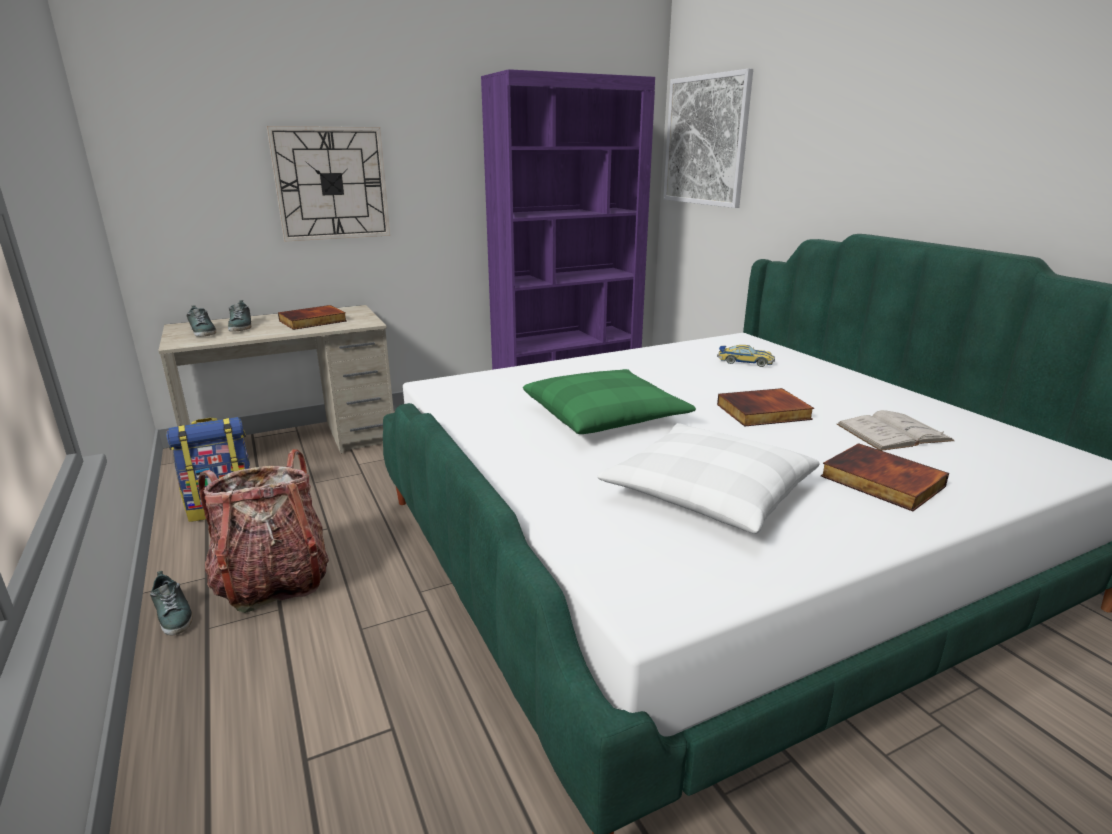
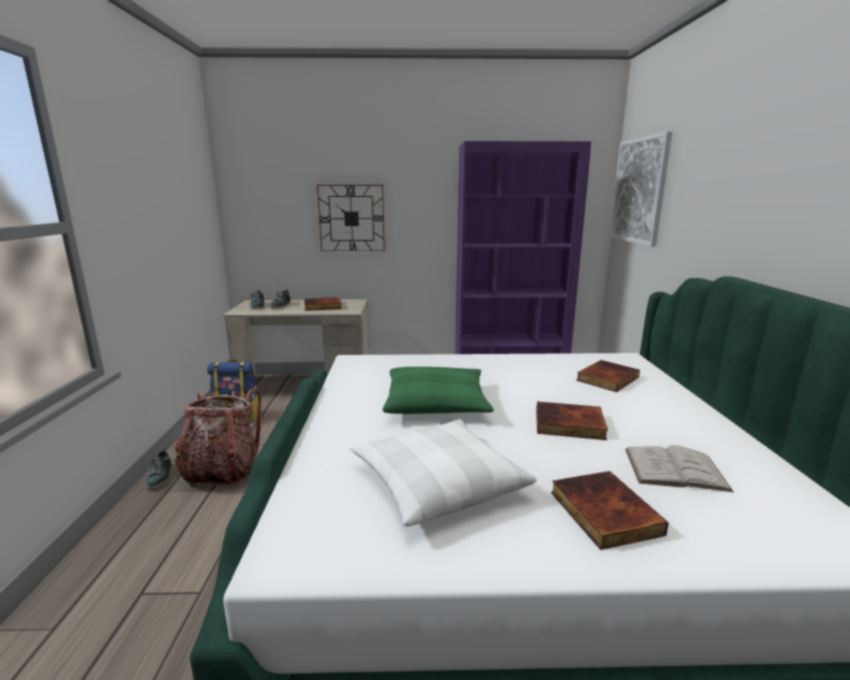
camera: 25 degrees right, 5 degrees down
(745, 362) = (606, 378): toy car -> book

